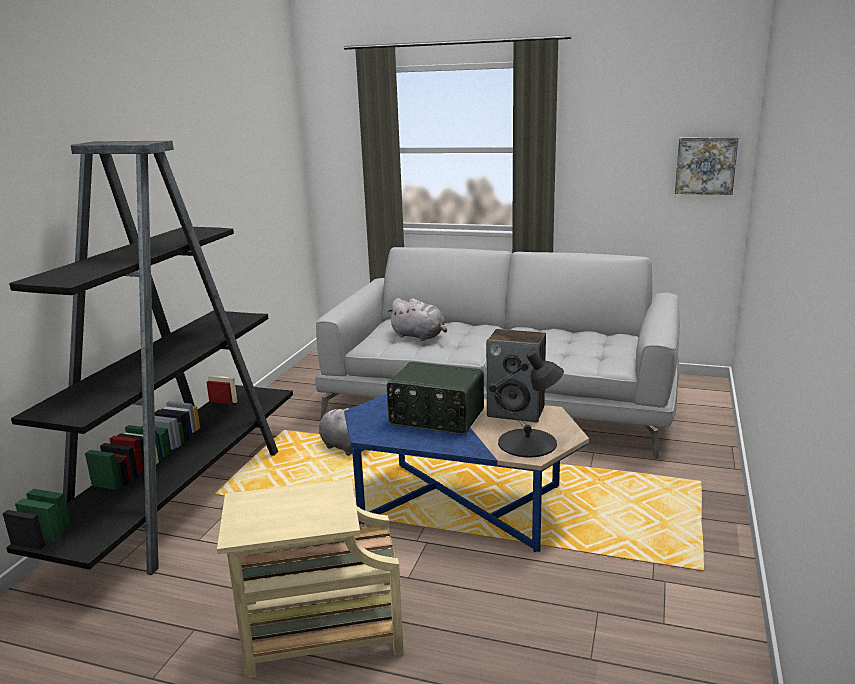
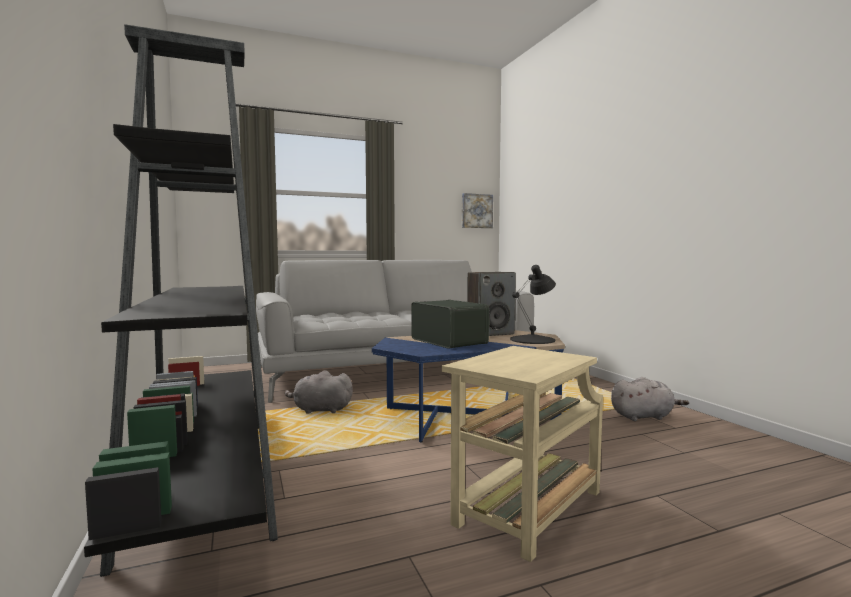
camera: 40 degrees left, 15 degrees down
(419, 336) = (343, 318): grey plush toy -> grey plush toy (644, 416)
(436, 418) = (450, 341): radio -> radio turned 105 degrees counterclockwise

